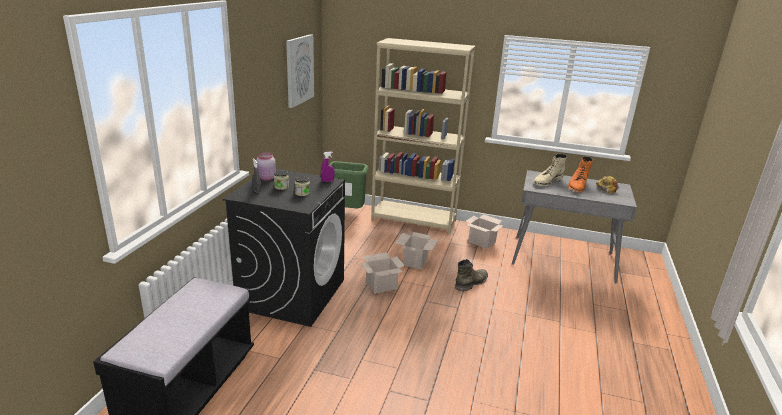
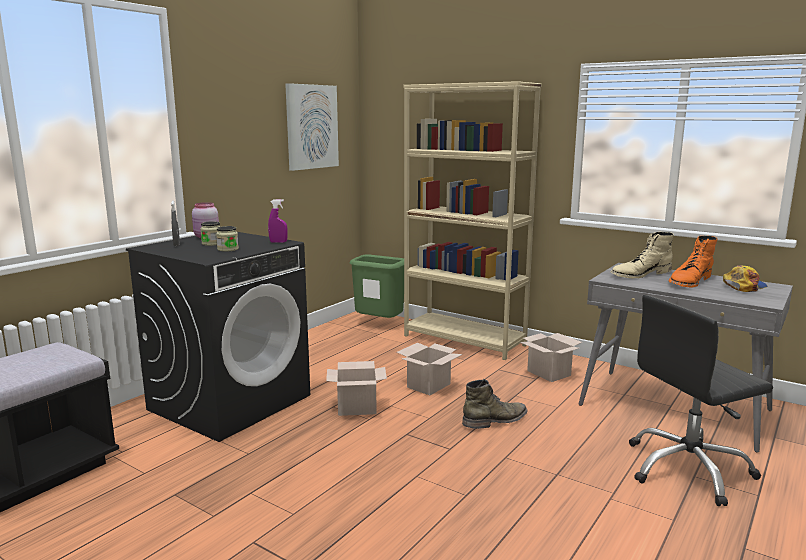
camera: 20 degrees right, 10 degrees down
(588, 300) = (688, 469): none -> black office chair

